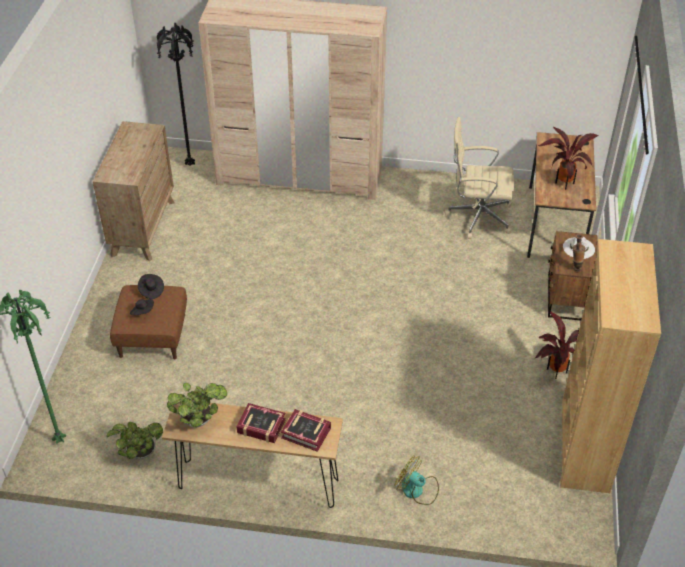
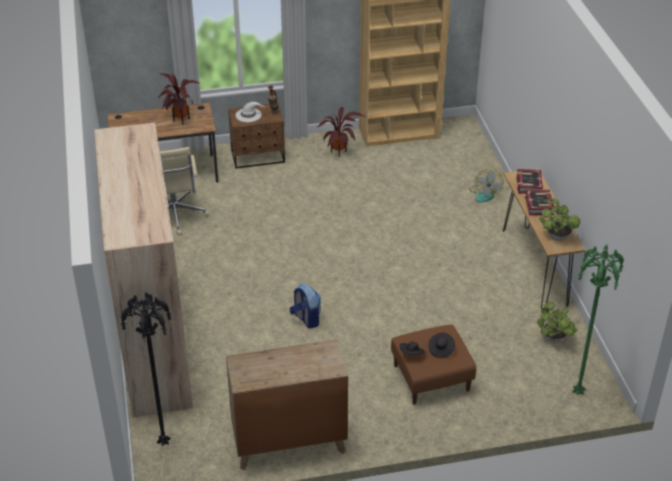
camera: 110 degrees left, 5 degrees down
(280, 272) = (306, 319): none -> backpack

